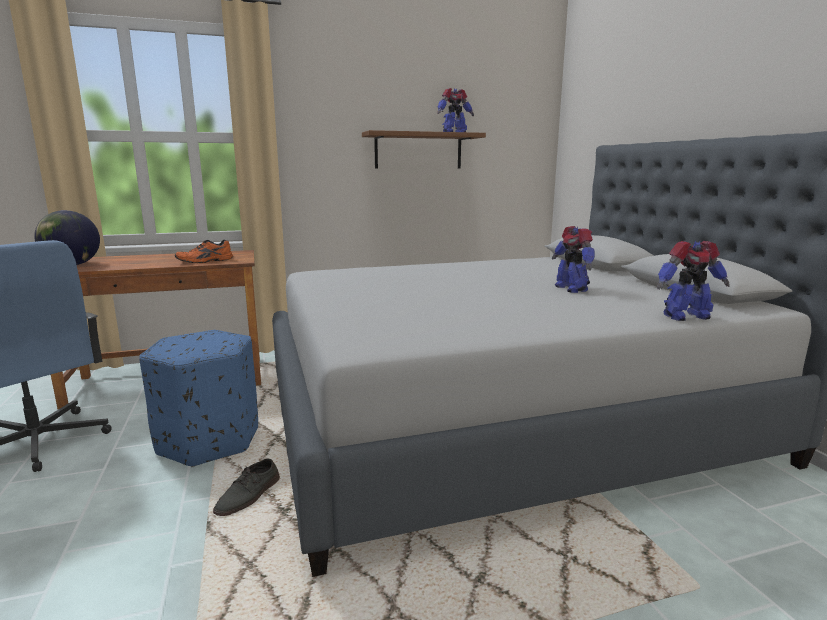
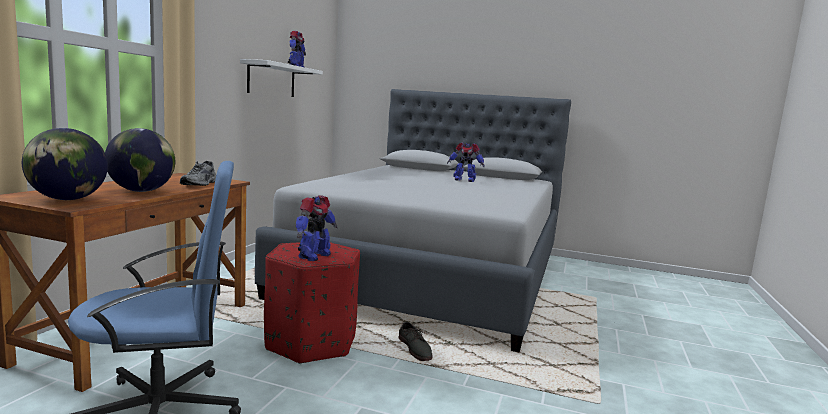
camera: 55 degrees left, 5 degrees down
(137, 263) = (141, 191): none -> globe
(205, 261) = (200, 184): orange shoe -> grey shoe
(210, 440) = (311, 342): blue ottoman -> red ottoman
(418, 151) = (271, 80): brown shelf -> white shelf
(685, 316) = (536, 185): toy robot -> toy robot (313, 256)

